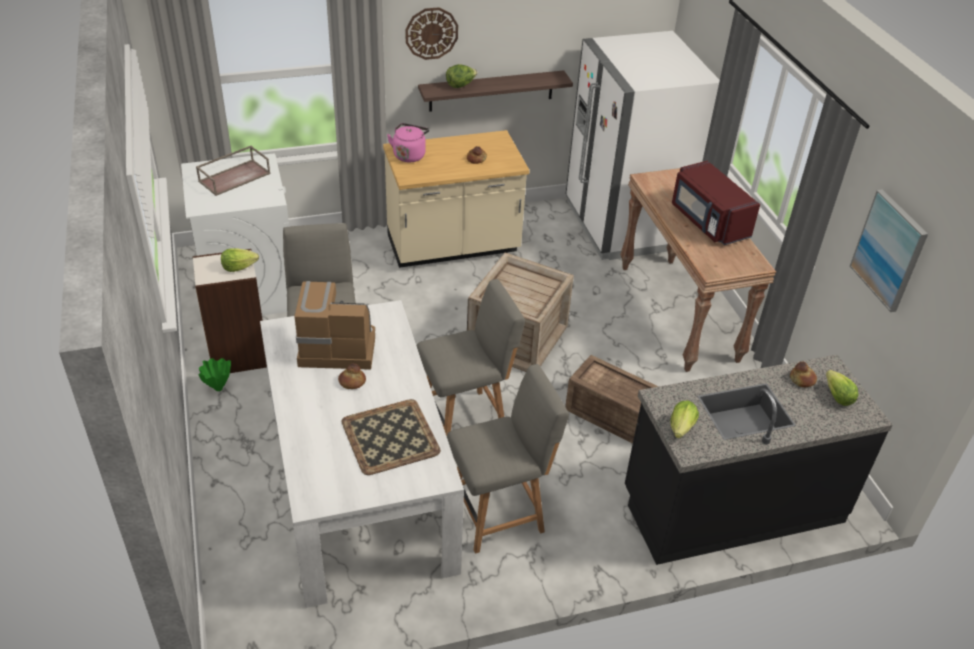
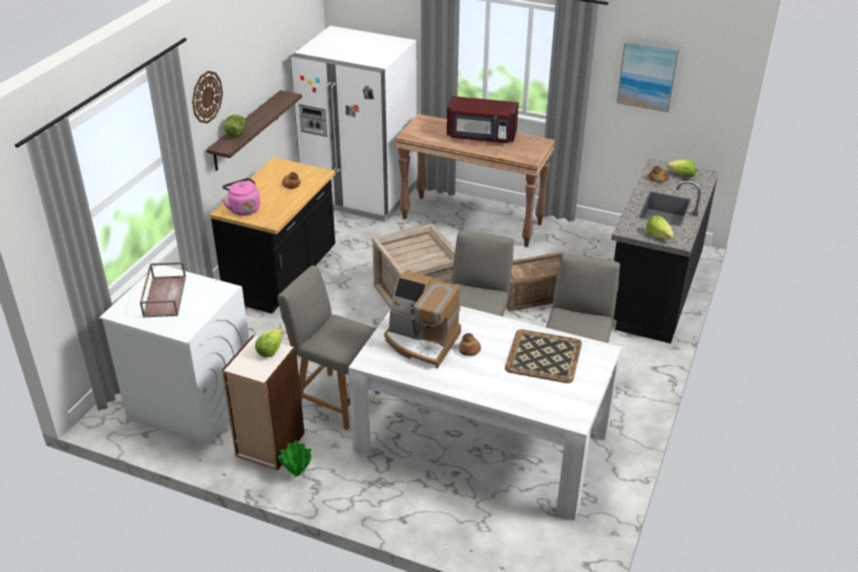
camera: 50 degrees left, 5 degrees down
(336, 346) = (421, 341): coffee machine -> coffee machine turned 105 degrees counterclockwise
(453, 247) = (283, 277): beige counter -> black counter

